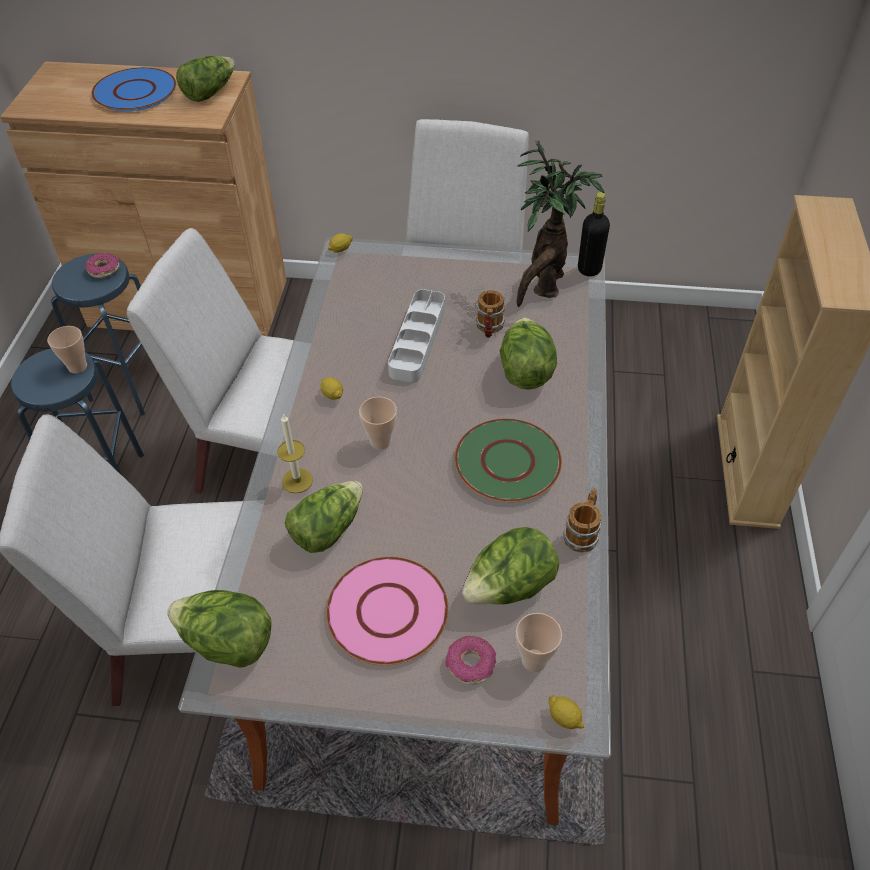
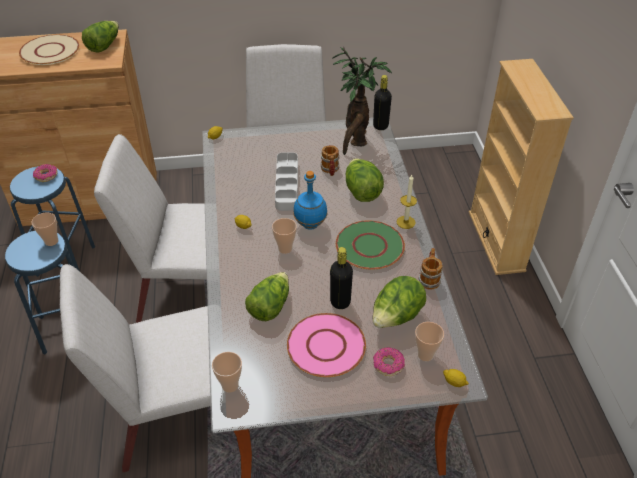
camera: 15 degrees left, 5 degrees down
(135, 91) = (50, 51): blue plate -> beige plate
(227, 643) = (230, 385): lettuce -> cup
(297, 480) = (239, 281): candle -> candle (405, 222)
(430, 410) = (310, 225): none -> blue bottle
(433, 543) = (340, 301): none -> black bottle

